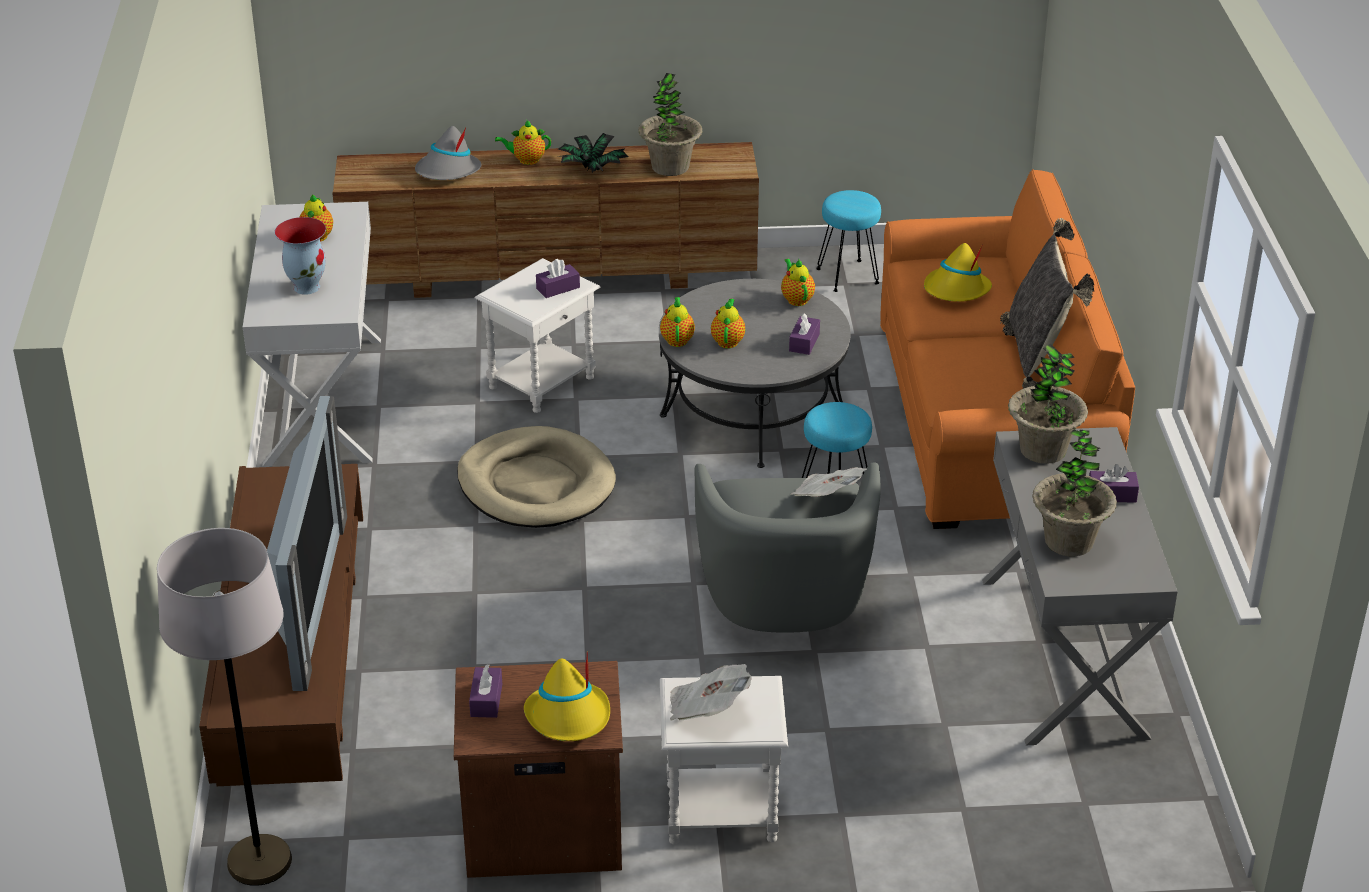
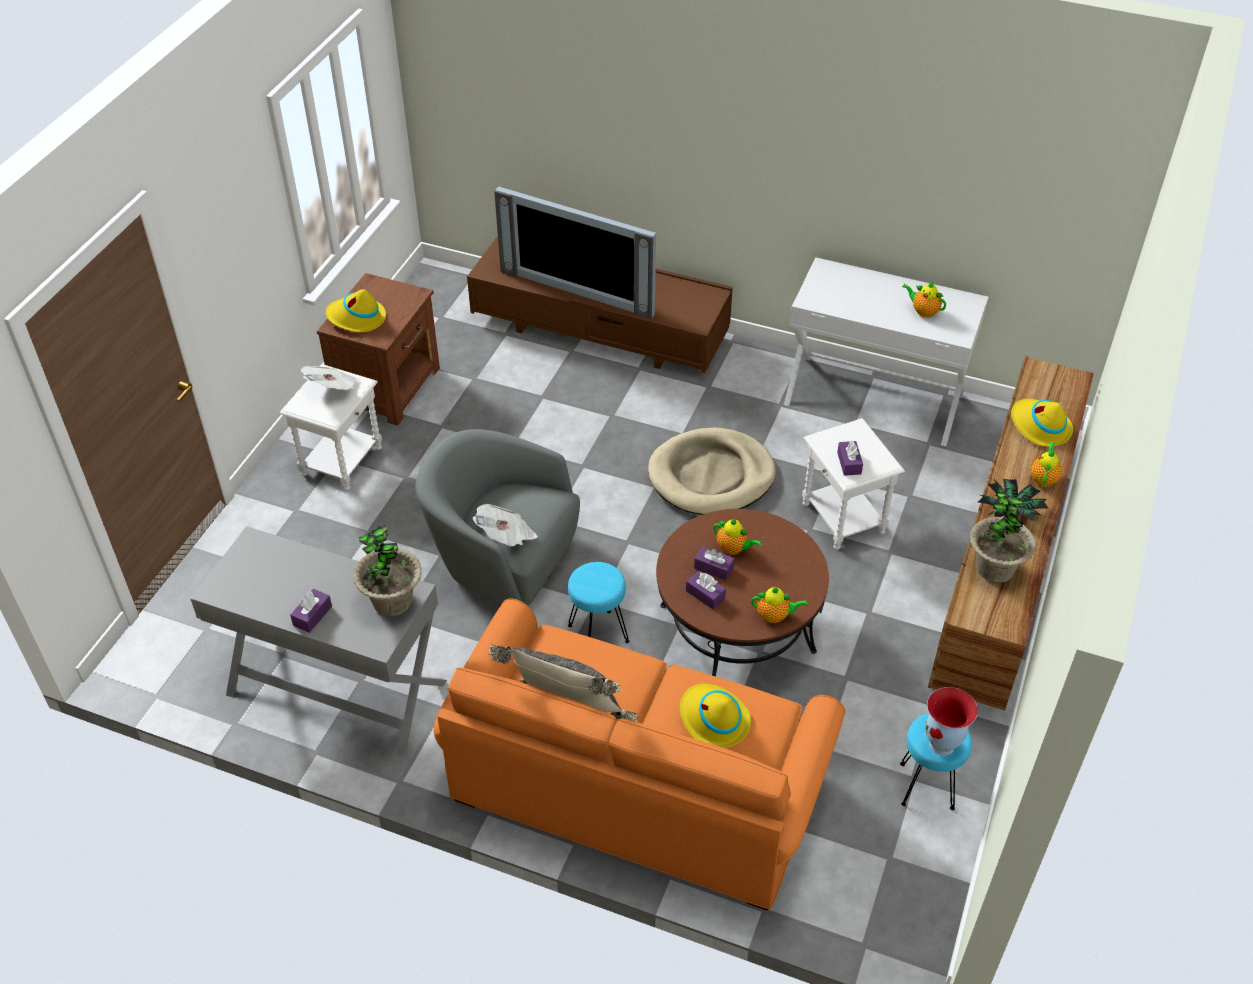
camera: 115 degrees right, 10 degrees up
(259, 862) = (447, 286): grey floor lamp -> none
(307, 286) = (853, 293): vase -> vase (942, 745)
(447, 171) = (1039, 427): grey hat -> yellow hat
(486, 700) = (396, 293): purple tissue box -> purple tissue box (713, 568)
(677, 339) = (752, 520): teapot -> none
(753, 412) = (737, 628): grey coffee table -> brown coffee table
(1069, 541) = (285, 565): potted plant -> none

